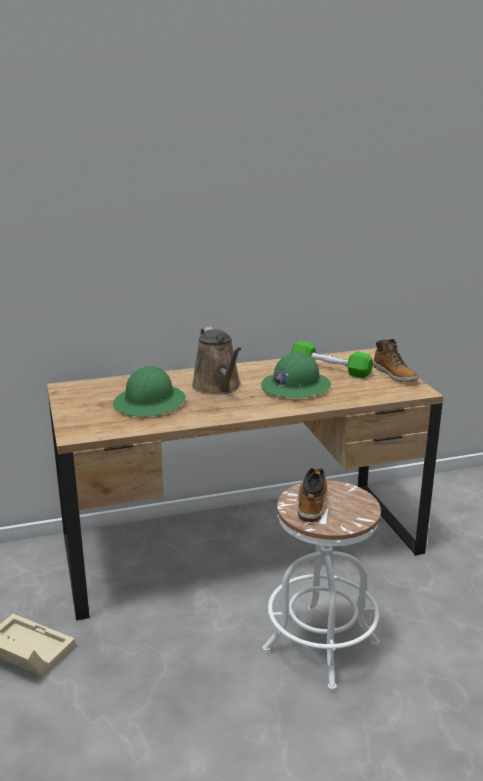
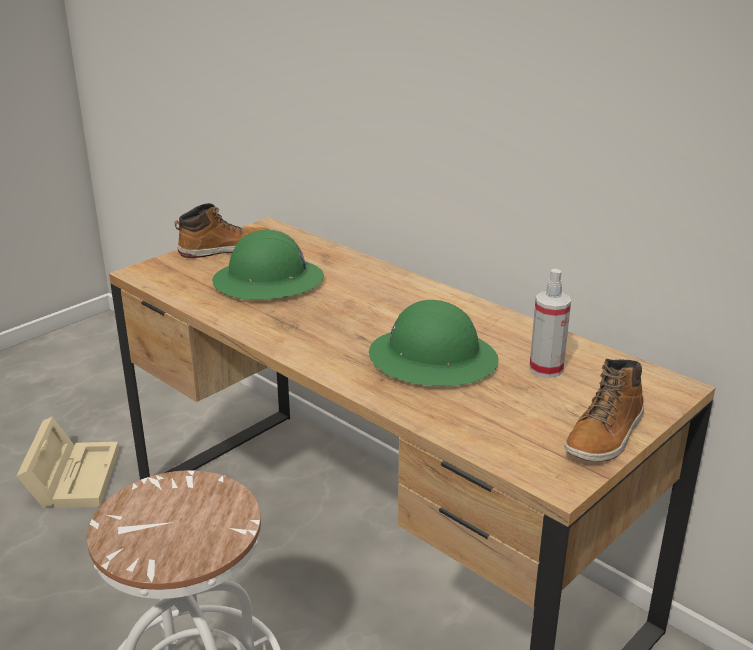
camera: 60 degrees right, 5 degrees up
(218, 387) = (365, 306): brown watering can -> none
(311, 501) = (176, 502): boot -> boot (225, 249)
(330, 369) = (546, 369): green dumbbell -> spray bottle

